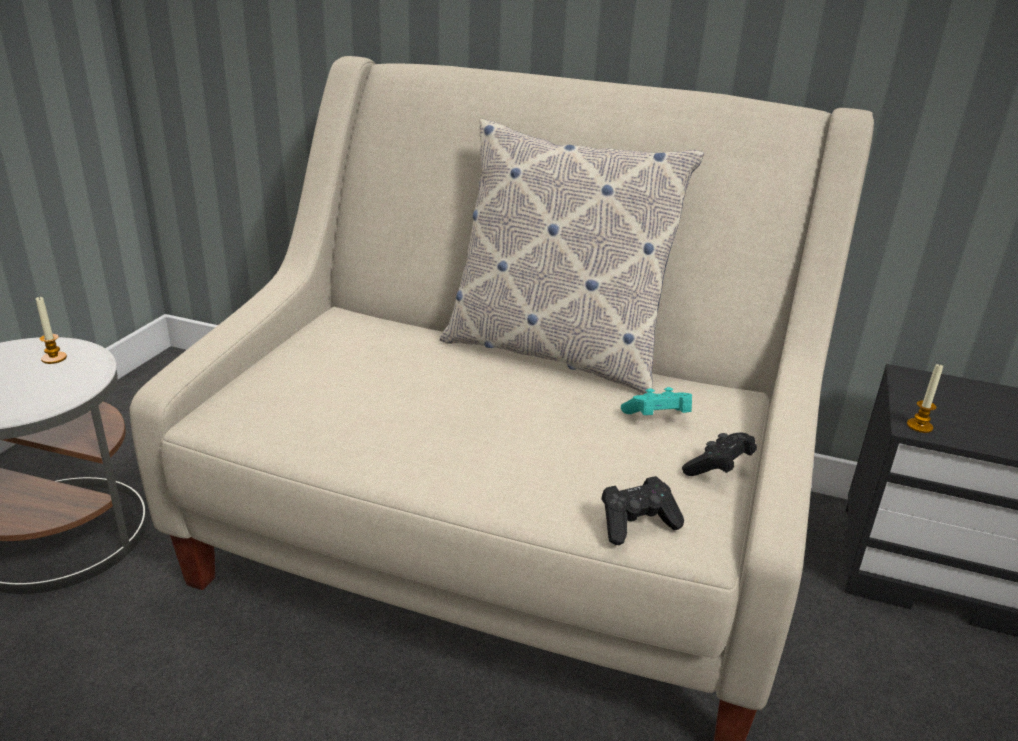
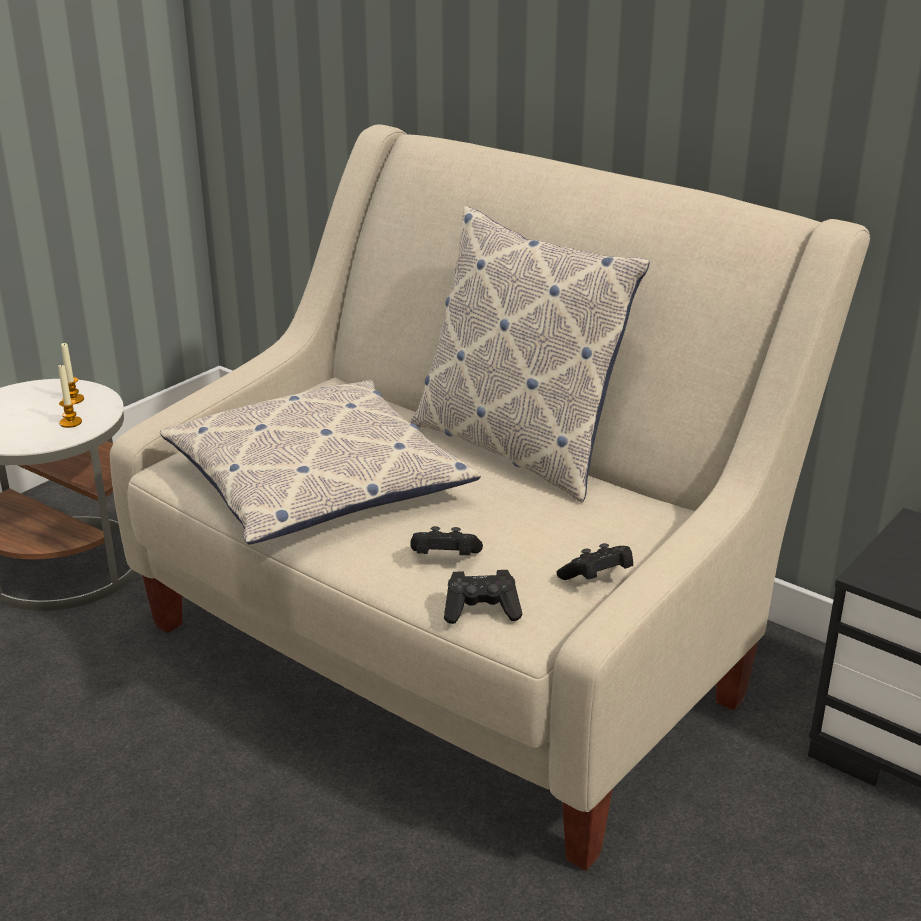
camera: 20 degrees right, 0 degrees up
(382, 411) = (317, 482): none -> pillow
(563, 473) = (444, 558): none -> black game controller
(657, 418) = (573, 524): turquoise game controller -> none
(919, 426) = (876, 576): candle -> candle (70, 422)

